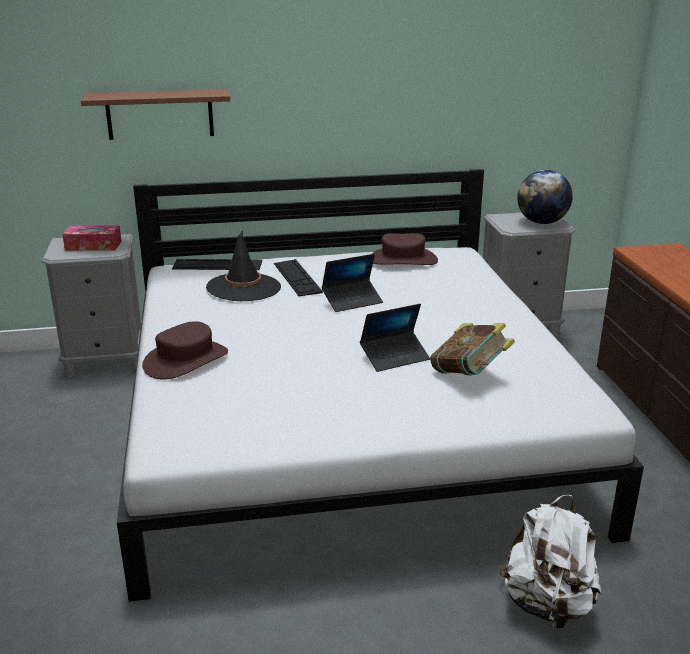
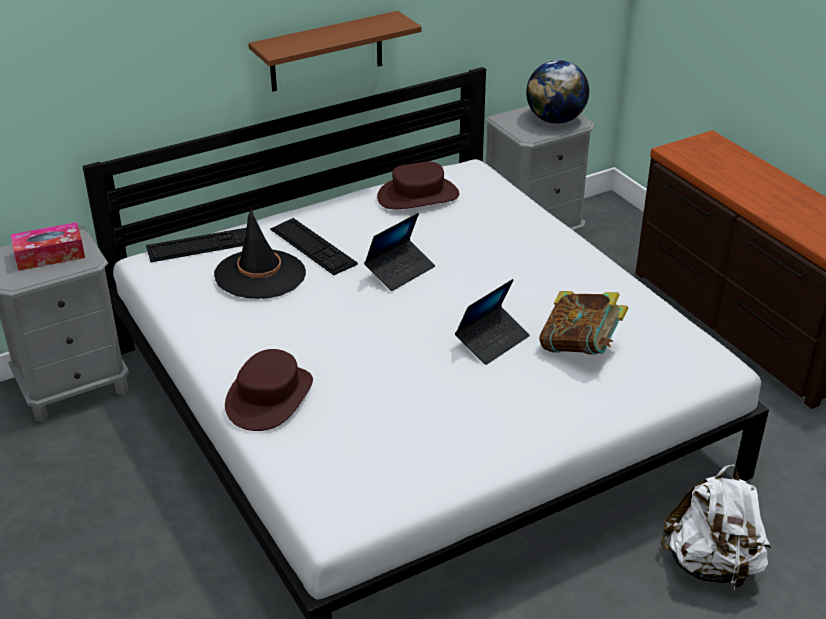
camera: 20 degrees left, 10 degrees up
(160, 114) = (106, 71): brown shelf -> brown shelf (326, 52)

